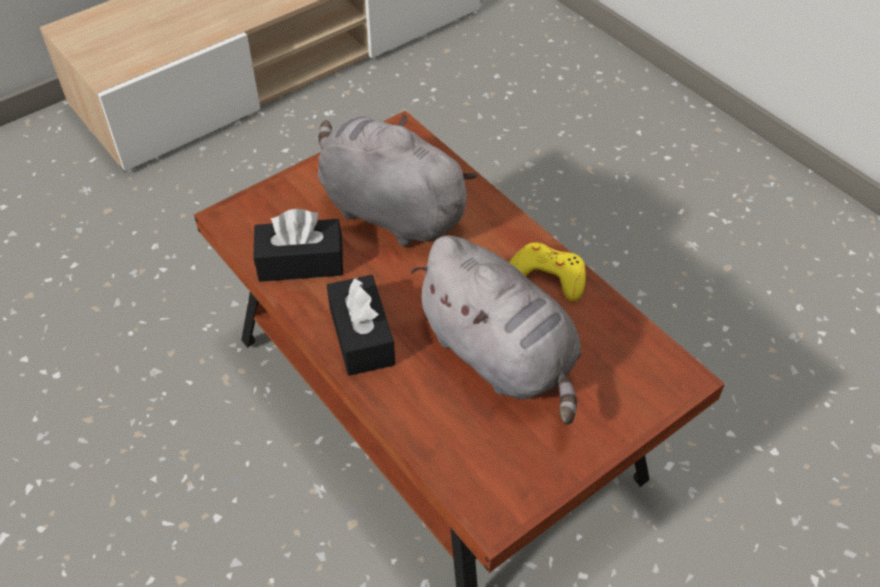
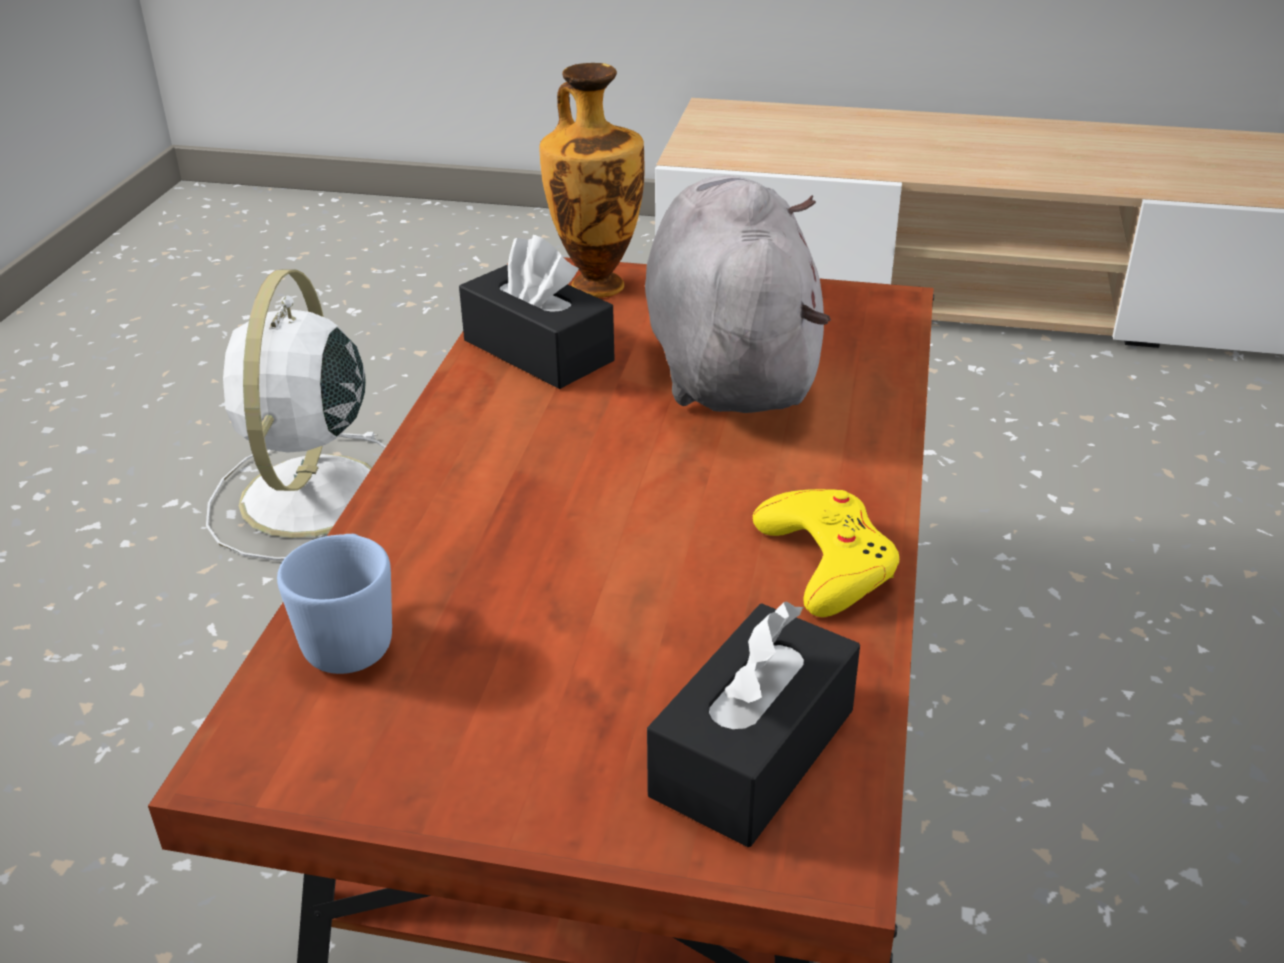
camera: 50 degrees right, 15 degrees down
(108, 423) = (310, 500): none -> white fan
(264, 205) = (596, 283): none -> vase
(361, 336) = (469, 456): black tissue box -> black tissue box (753, 752)
(450, 444) = (351, 637): none -> blue mug
(501, 356) = (591, 599): grey plush toy -> none

